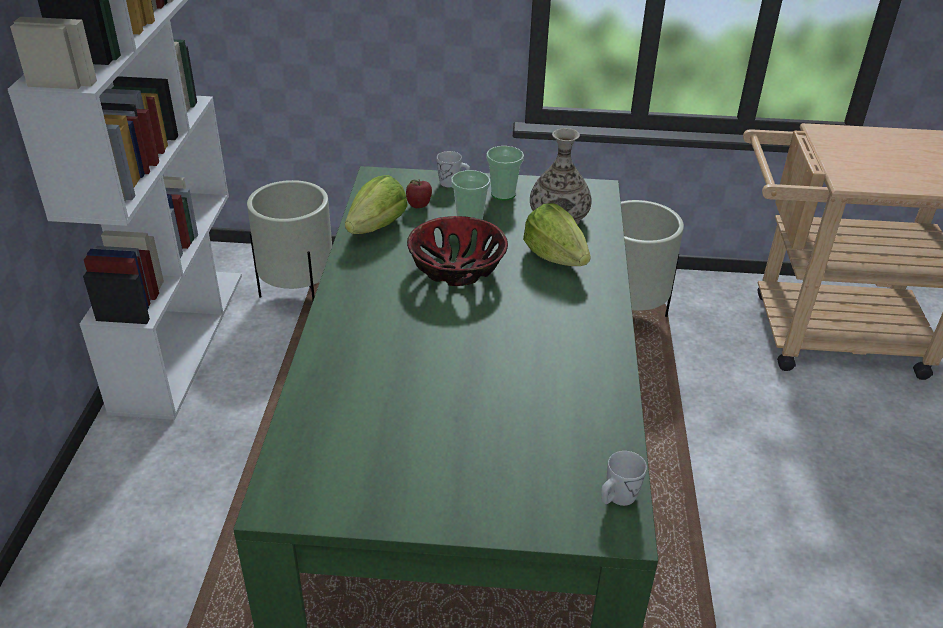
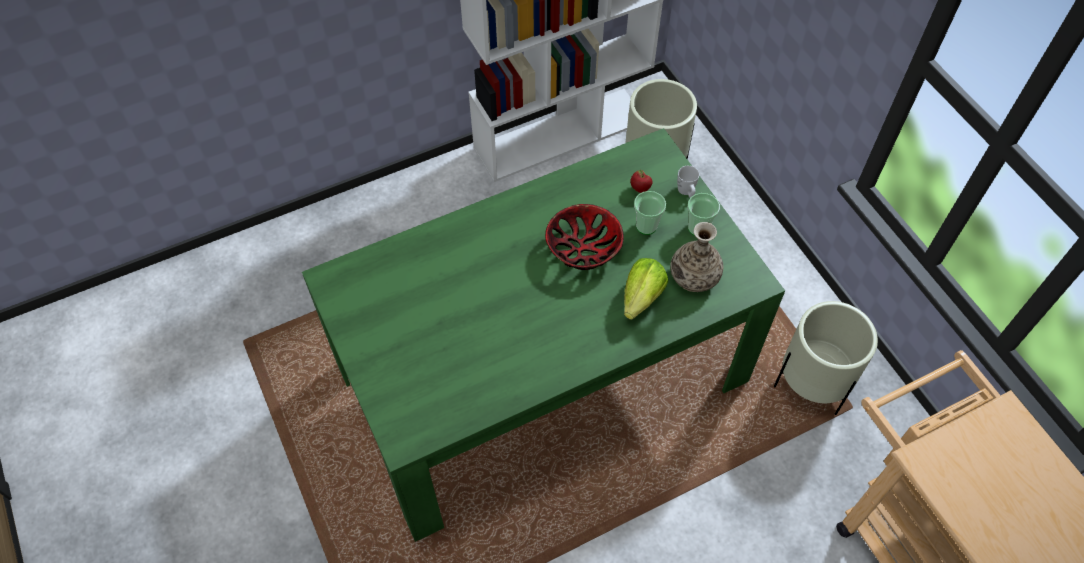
camera: 60 degrees right, 20 degrees up
(377, 227) = (596, 180): lettuce -> none
(617, 498) = (424, 433): white mug -> none

